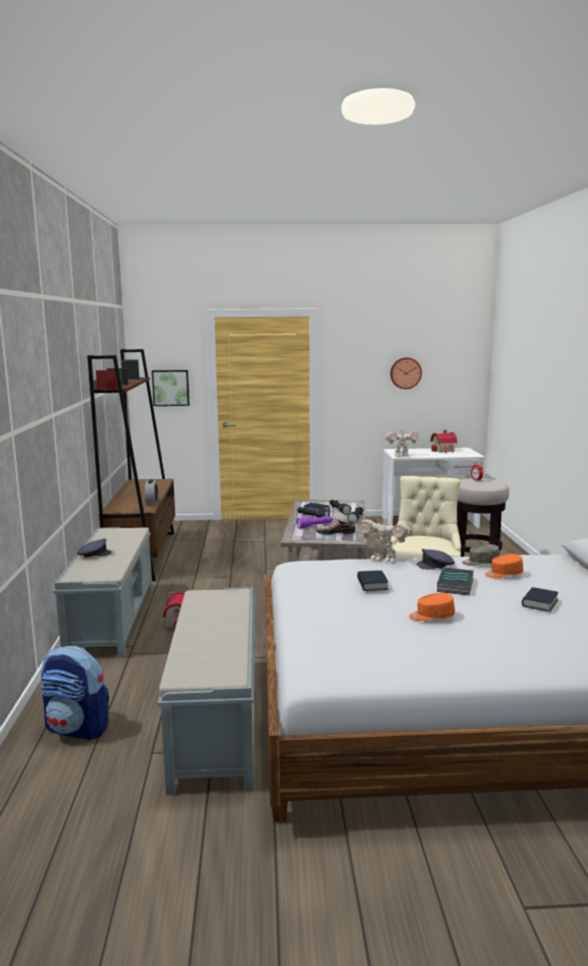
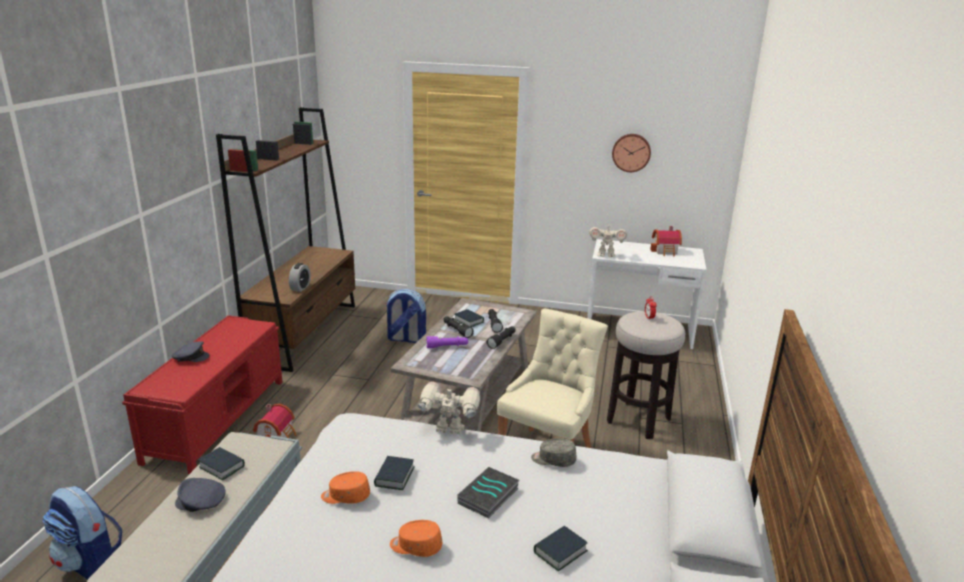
camera: 15 degrees right, 10 degrees up
(112, 619) = (217, 418): grey bench -> red bench
(171, 387) = (365, 147): picture -> none
(204, 609) = (222, 466): none -> book
(240, 548) = (405, 339): none -> backpack
(335, 532) = (460, 361): shoe -> none
(384, 559) = (449, 431): toy robot -> toy robot turned 150 degrees clockwise
(436, 565) = (497, 454): grey cap -> grey cap (200, 502)
(503, 574) = (561, 487): orange cap -> orange cap (345, 496)

